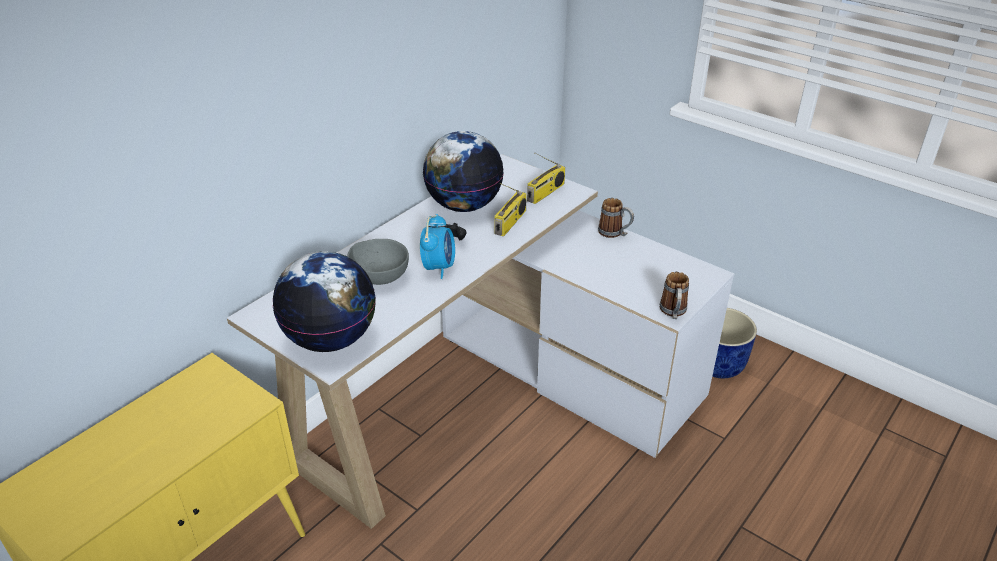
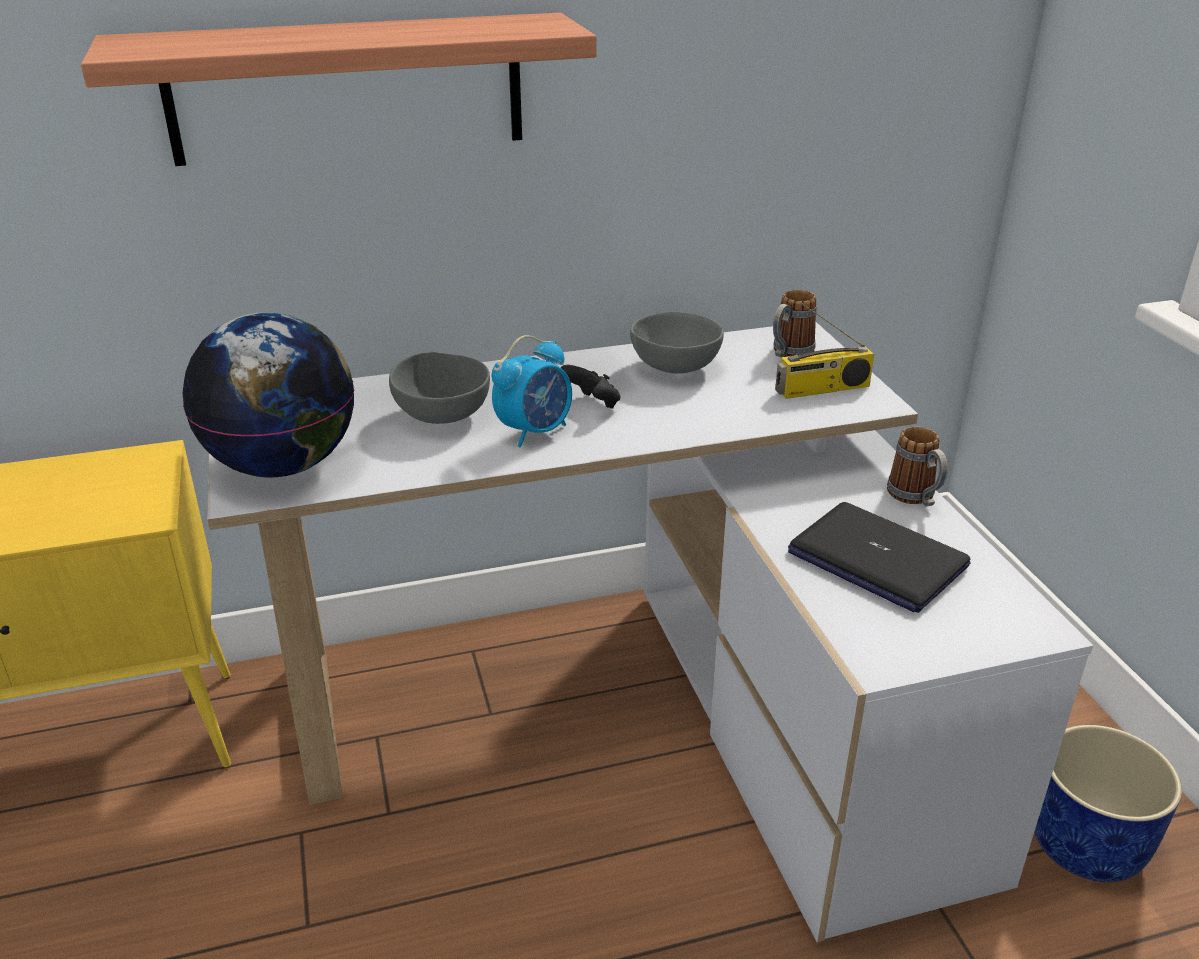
camera: 35 degrees right, 5 degrees down
(280, 103) = (347, 89): none -> shelf
(464, 205) = (672, 367): globe -> grey bowl
(510, 223) = (714, 411): radio -> none
(627, 270) = (876, 559): none -> laptop
(673, 313) = (889, 659): mug -> mug (788, 353)

